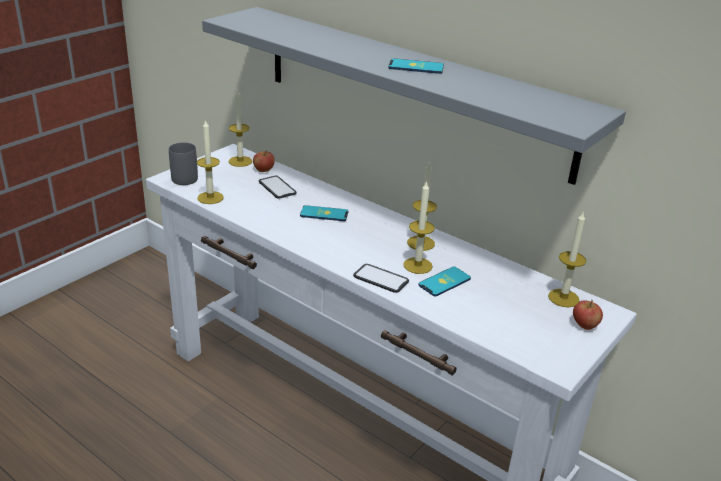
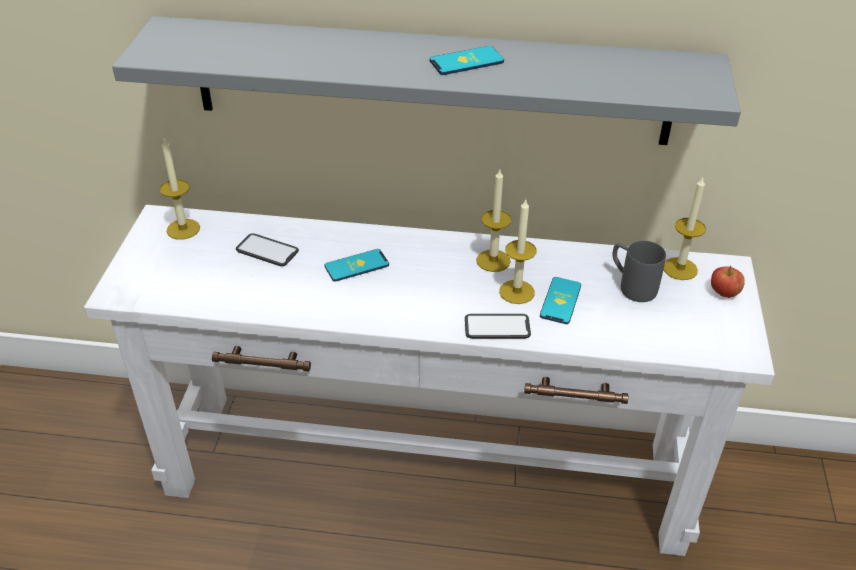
camera: 30 degrees left, 10 degrees up
(184, 176) = (133, 281): grey mug -> grey mug (631, 286)
(210, 197) = (200, 300): candle -> none
(263, 170) = (225, 231): apple -> none

